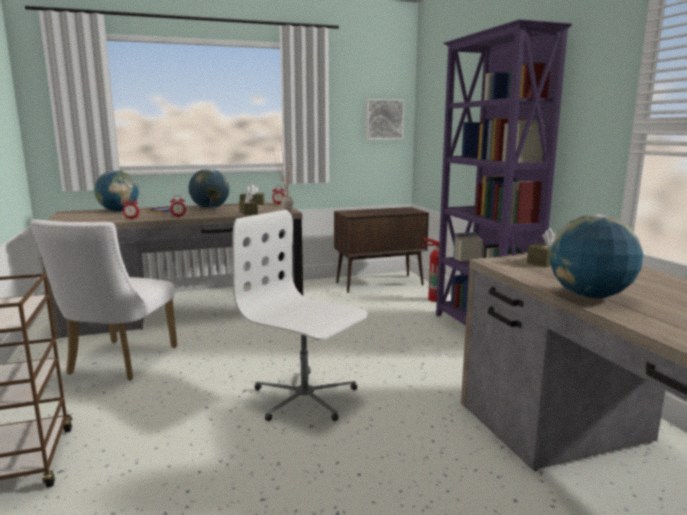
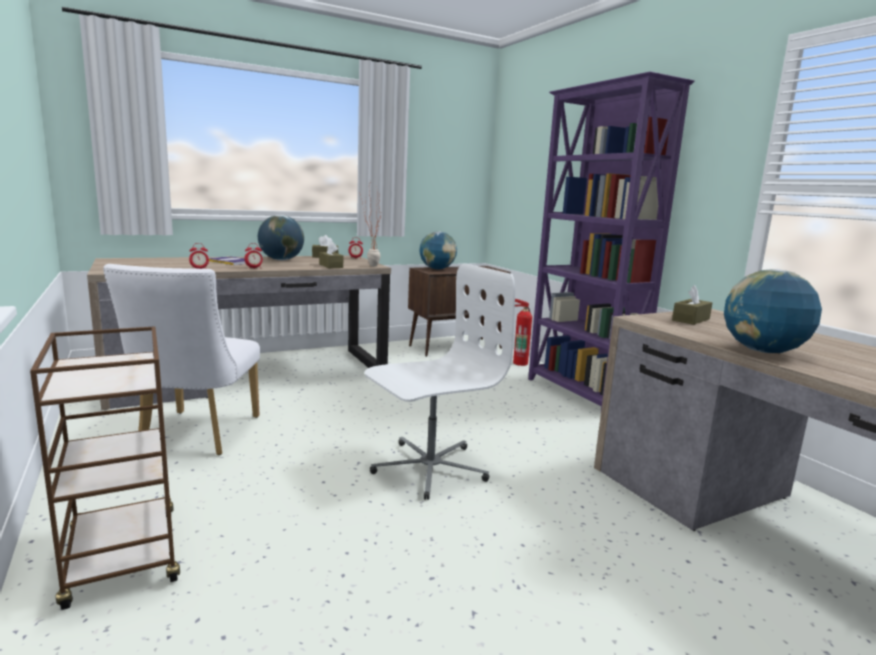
camera: 10 degrees left, 0 degrees up
(119, 211) = (174, 260): globe -> globe (437, 269)
(304, 398) = (429, 467): white office chair -> white office chair turned 120 degrees clockwise
(383, 119) = (461, 171): picture -> none

